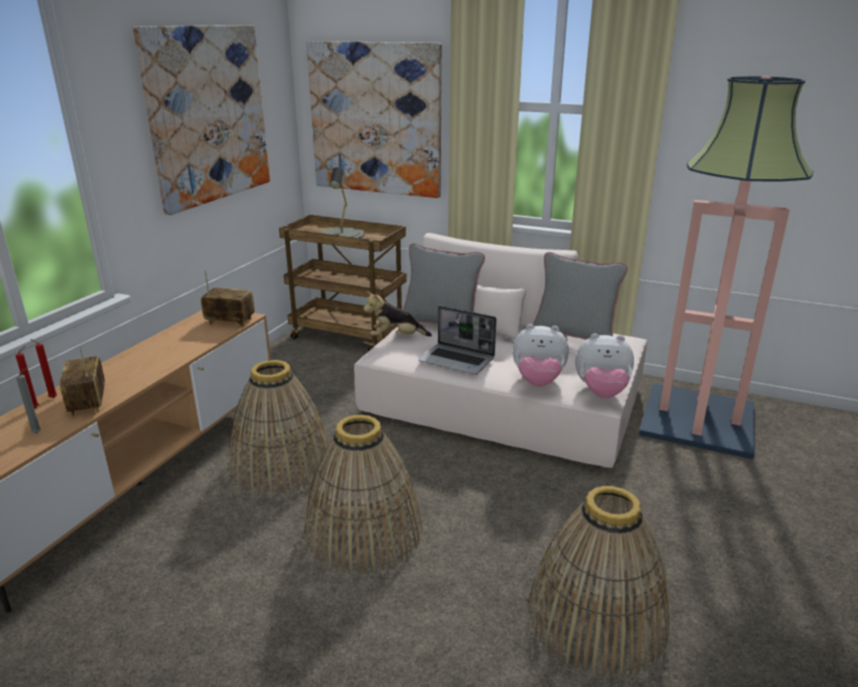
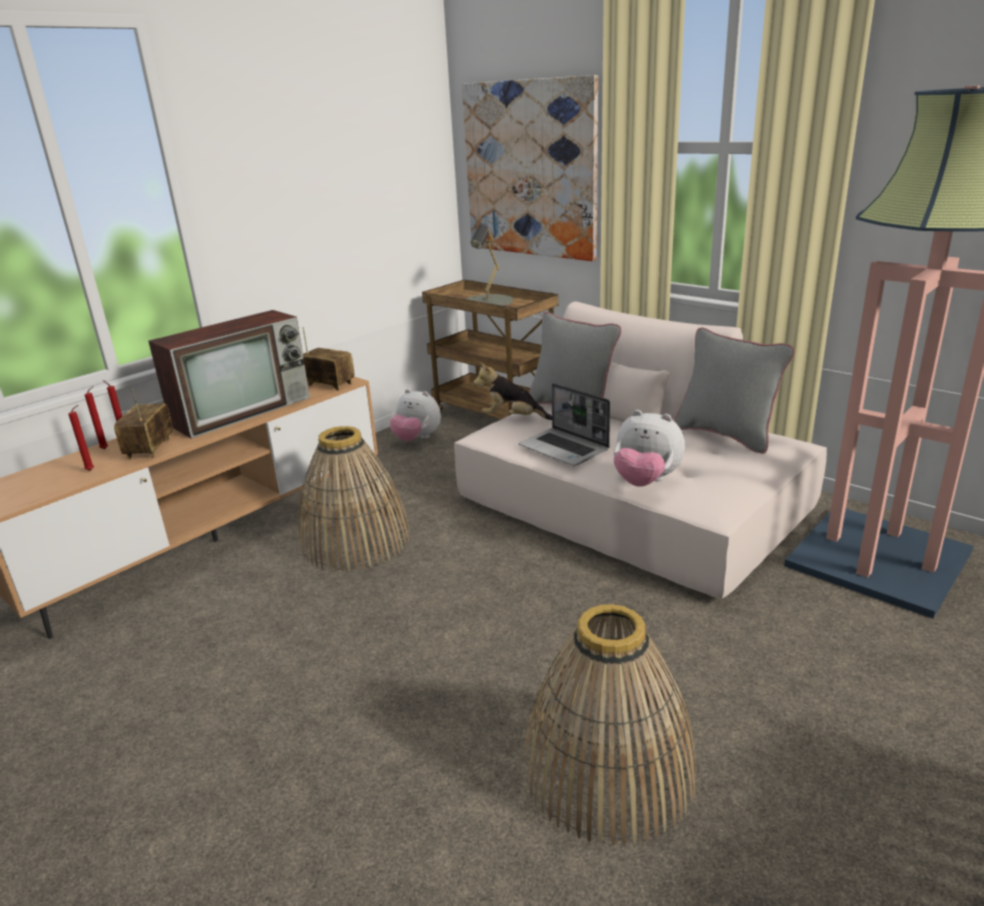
camera: 20 degrees right, 0 degrees up
(38, 432) = (91, 470): grey candle -> red candle
(161, 354) = (244, 410): none -> television
(208, 115) = (337, 165): picture -> none
(363, 531) = (399, 623): basket -> none
(601, 392) = (718, 503): plush toy -> plush toy (417, 439)

